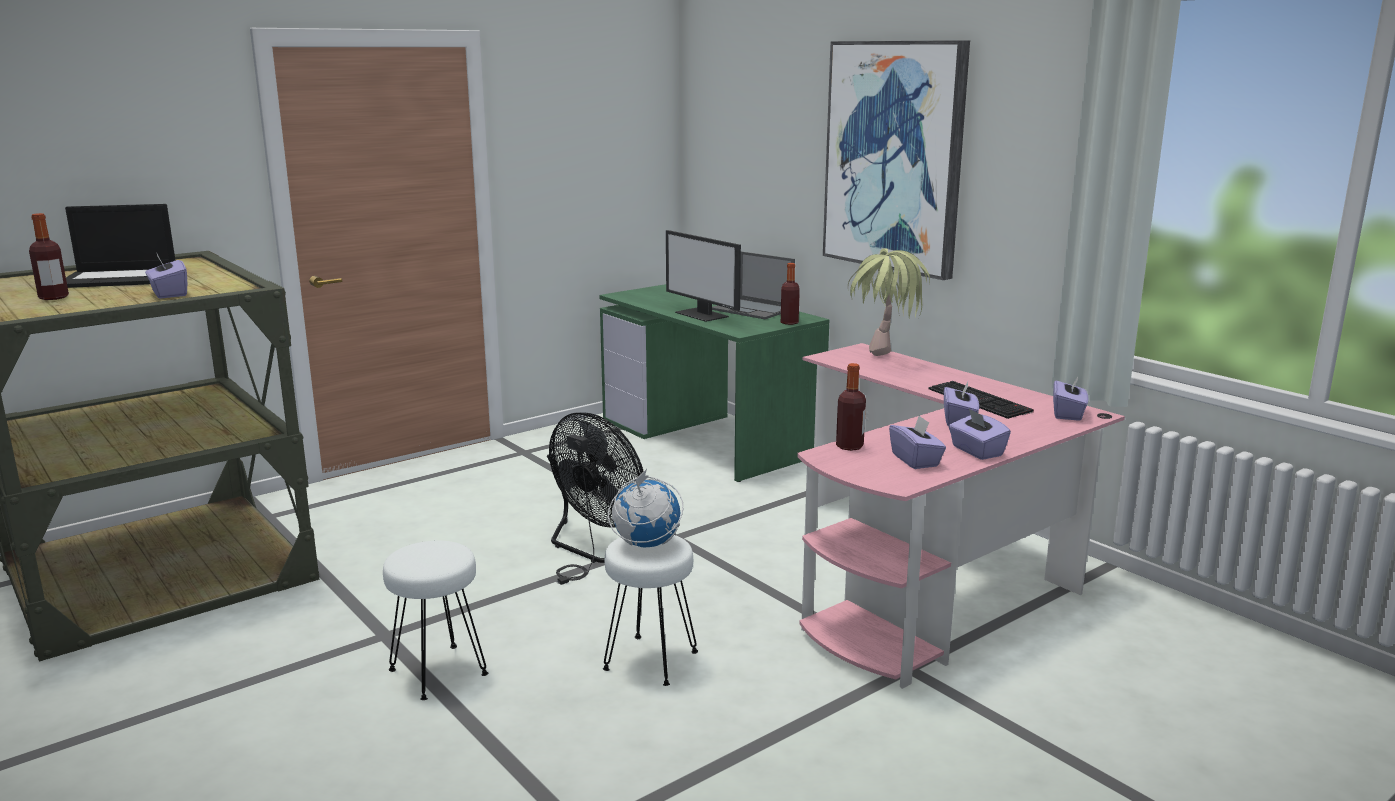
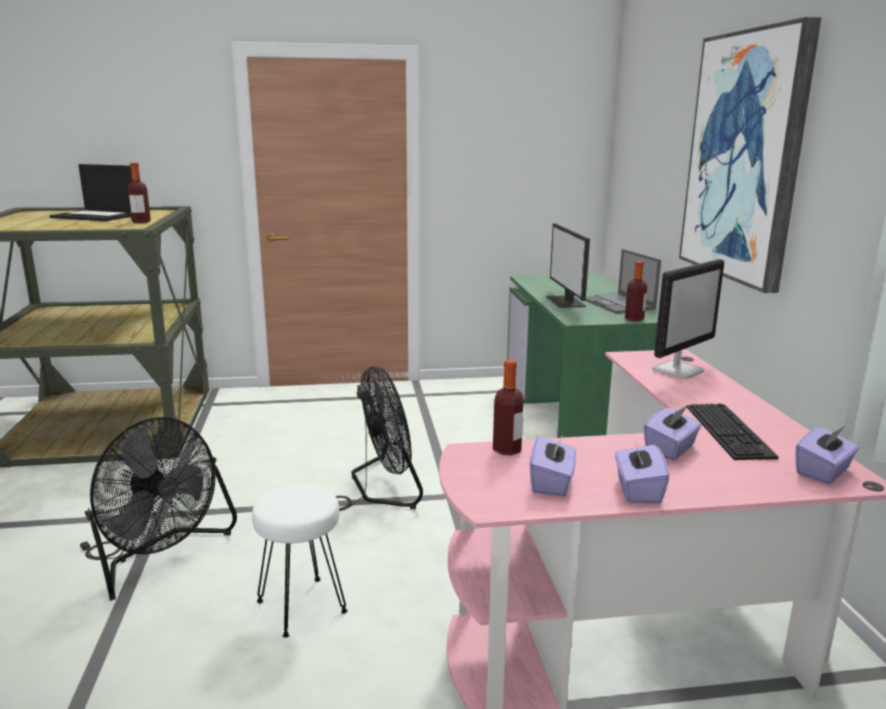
camera: 30 degrees right, 0 degrees up
(53, 297) = (30, 222): bottle -> bottle (141, 222)
(169, 294) = (88, 227): purple tissue box -> none
(438, 671) = (153, 557): white stool -> black fan
(645, 545) = (294, 498): globe -> none
(883, 362) = (677, 370): potted plant -> monitor

